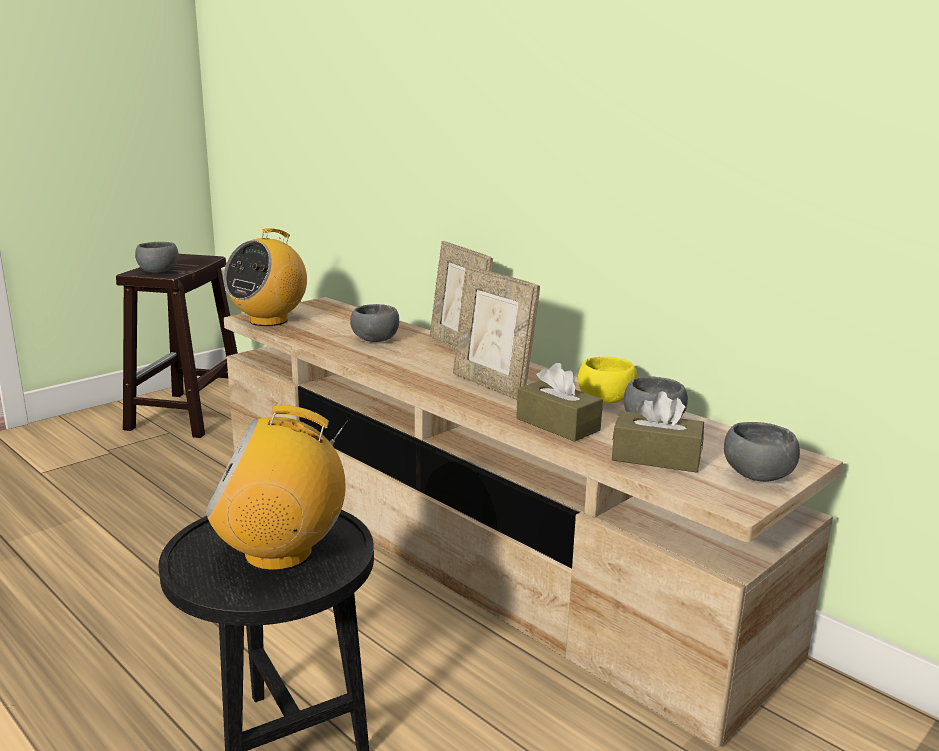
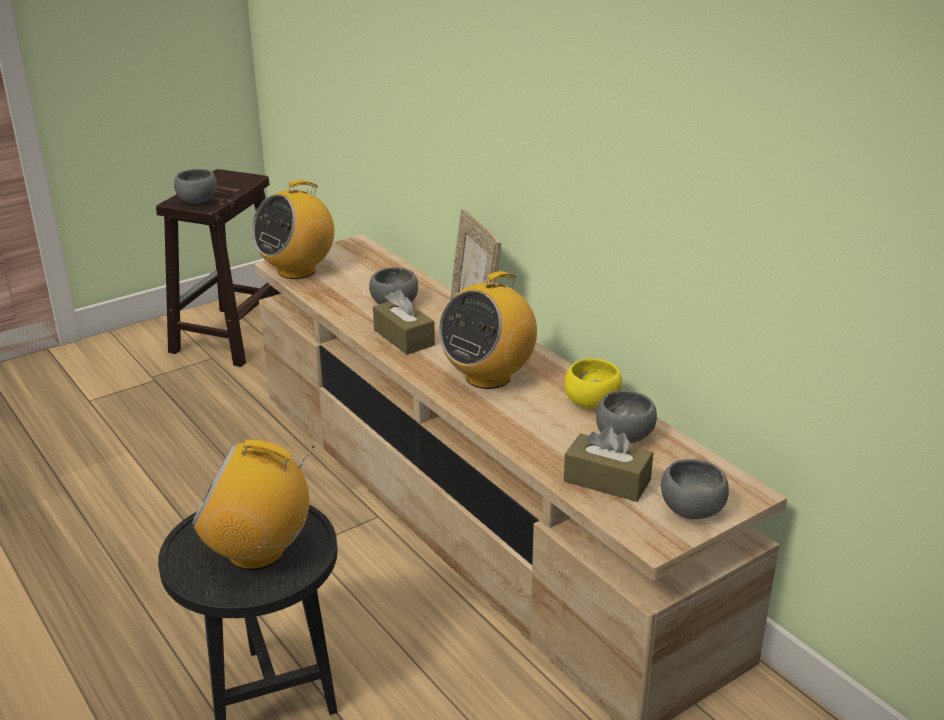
camera: 10 degrees right, 10 degrees up
(492, 386) = (488, 376): picture frame -> radio
(557, 424) = (531, 432): brown tissue box -> brown tissue box (404, 337)

